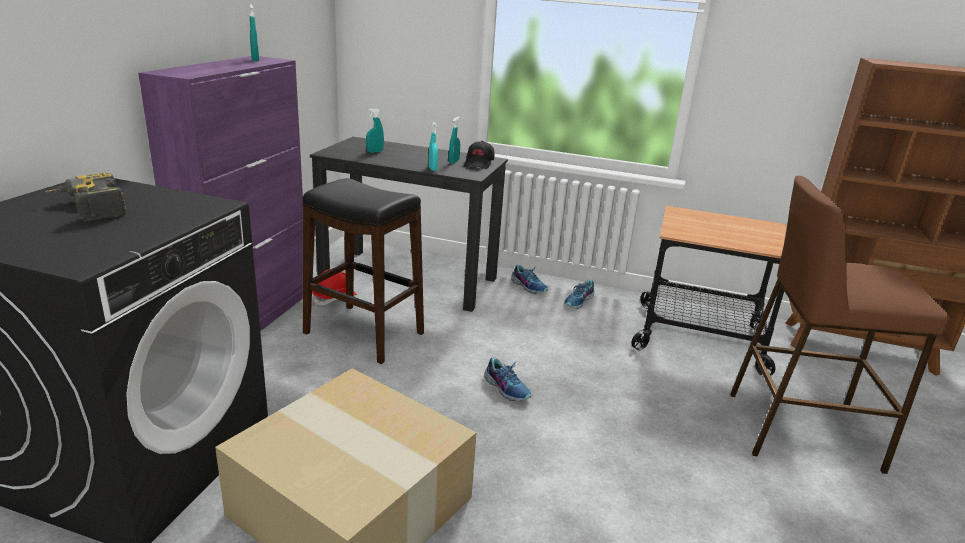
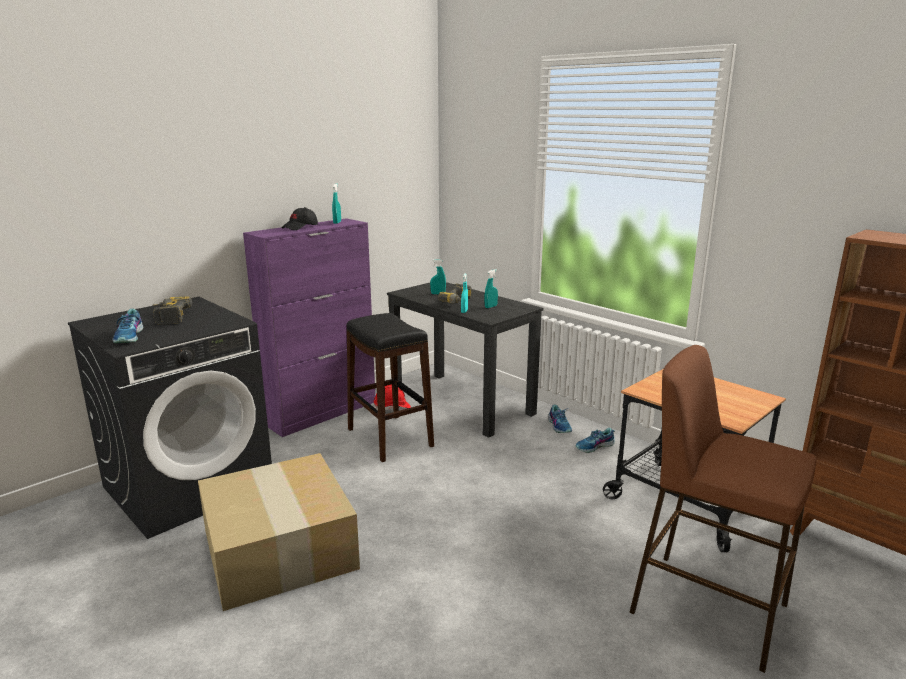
camera: 30 degrees right, 5 degrees down
(411, 159) = (459, 302): none -> power drill
(479, 164) = (510, 310): black cap -> black cap (300, 227)
(507, 388) = (460, 501): shoe -> shoe (130, 336)

